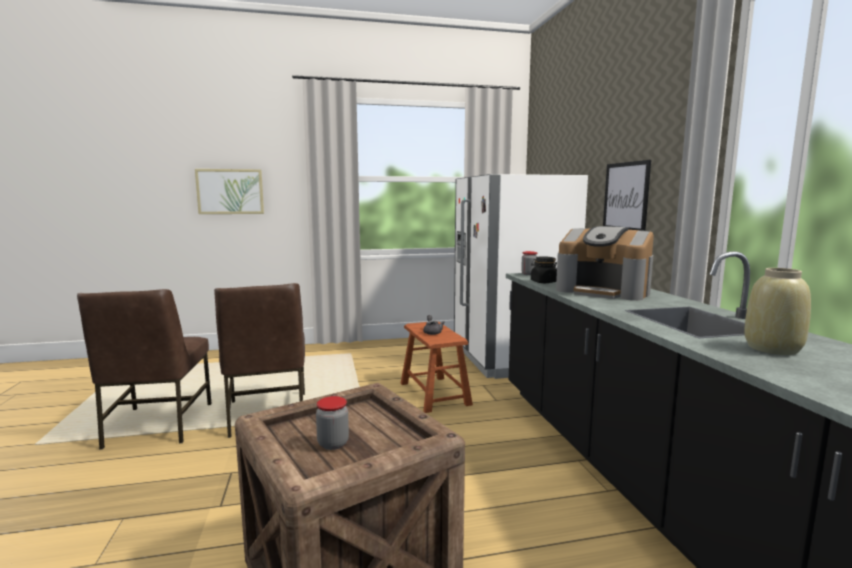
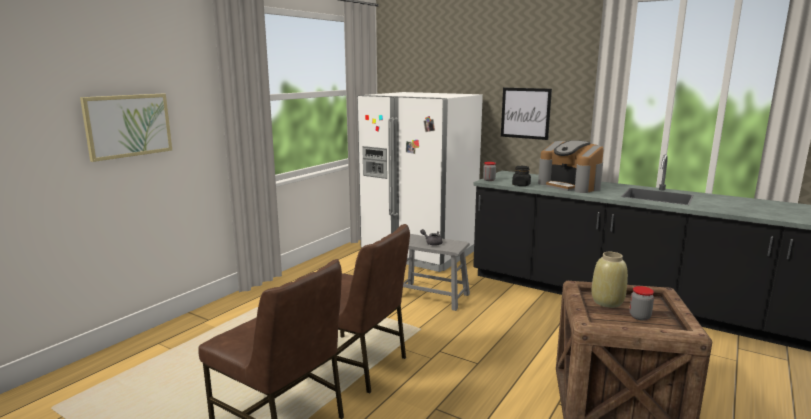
camera: 45 degrees left, 5 degrees up
(434, 393) = (431, 296): brown stool -> grey stool
(603, 291) = (570, 185): coffee machine -> coffee machine turned 60 degrees clockwise
(772, 349) = (718, 203): beige vase -> beige vase (607, 302)

